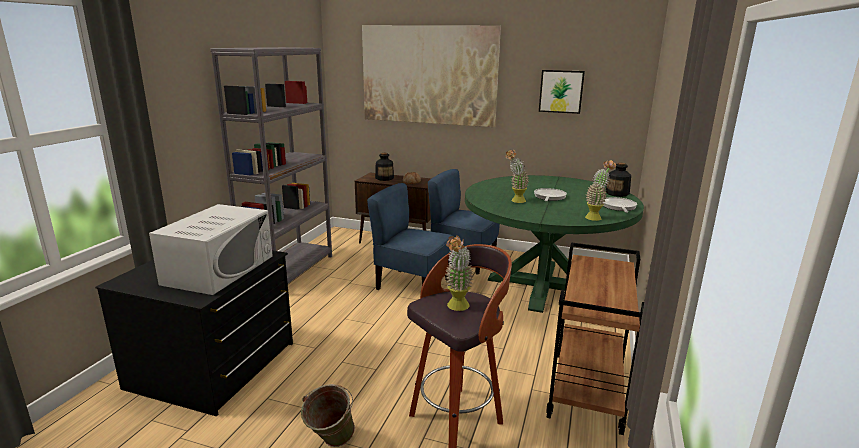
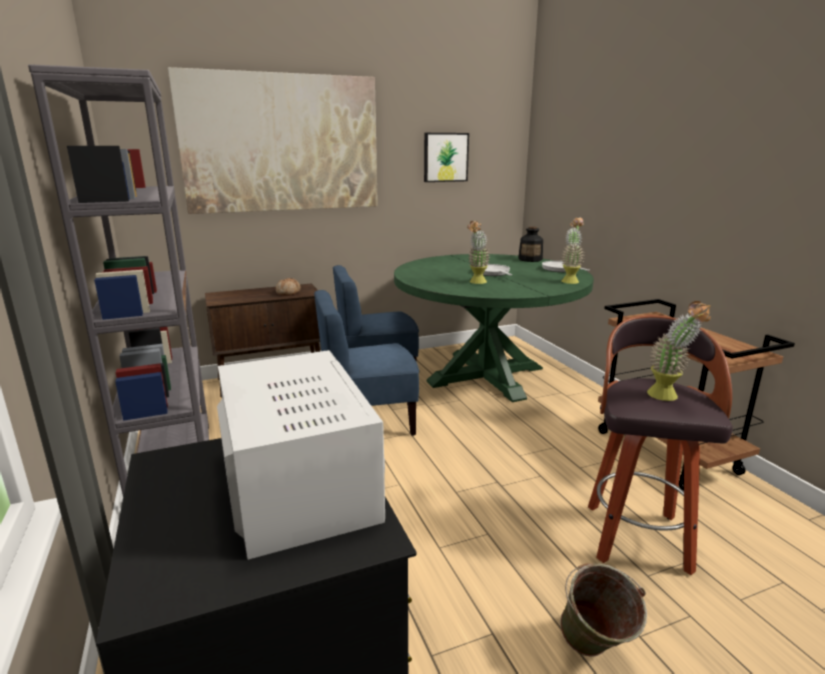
camera: 40 degrees left, 0 degrees up
(384, 178) = (242, 295): bottle -> none

